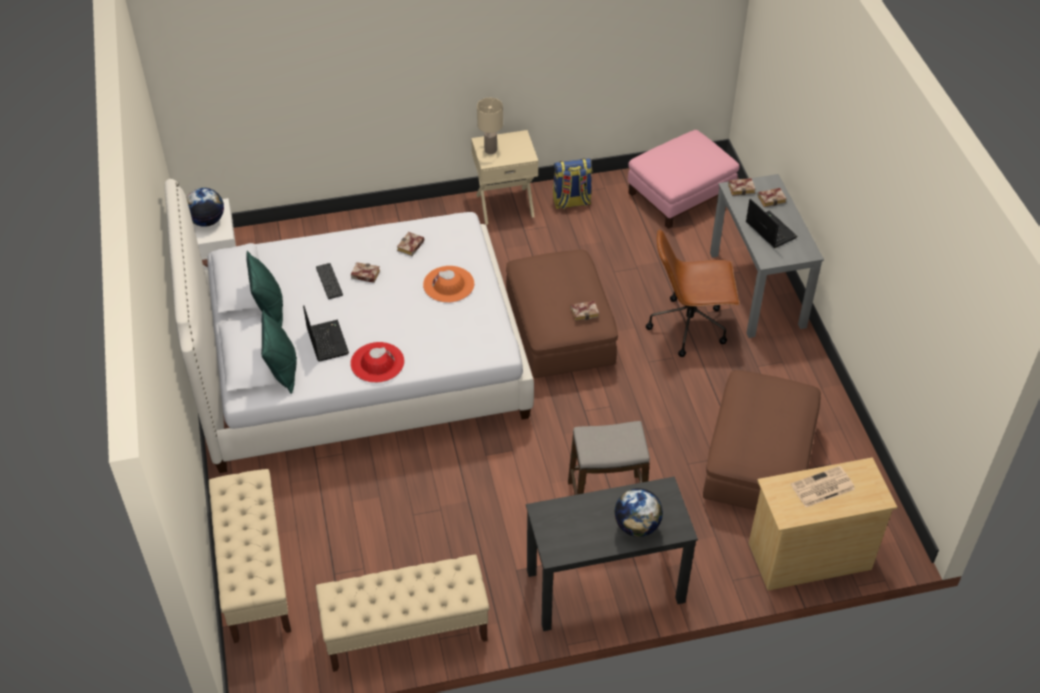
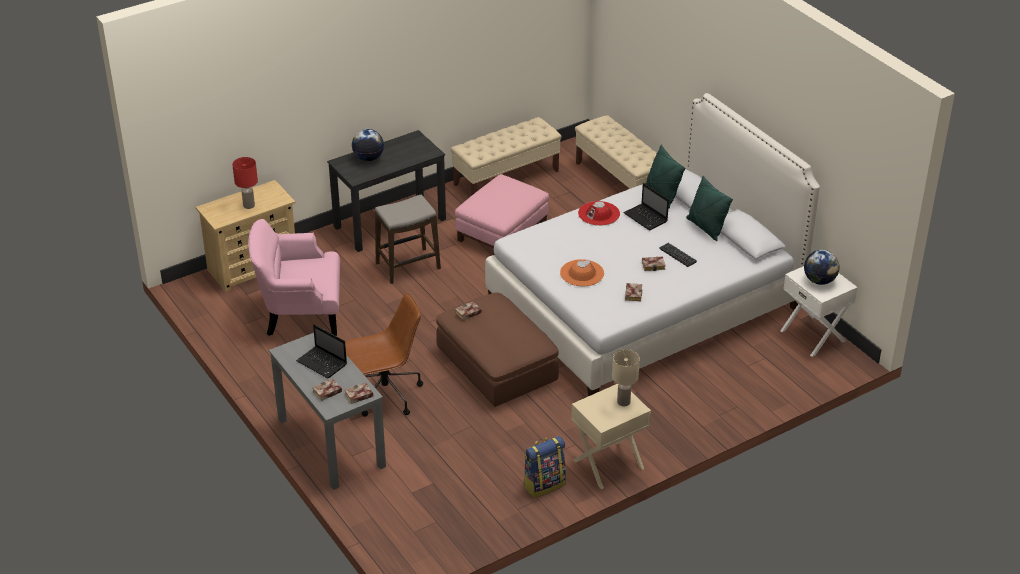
camera: 160 degrees right, 10 degrees down
(680, 195) = (435, 521): pink ottoman -> pink ottoman (502, 232)
(759, 460) = (300, 313): brown ottoman -> pink armchair
(822, 487) = (249, 205): newspaper -> red table lamp

